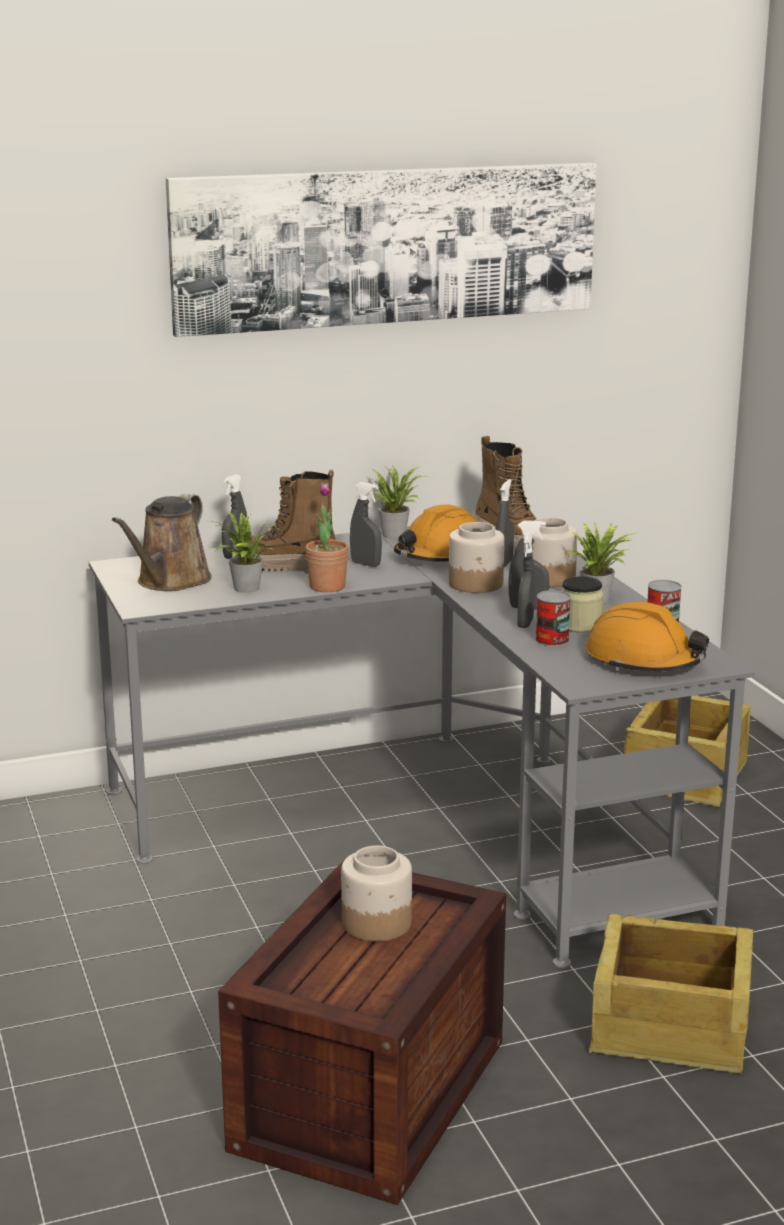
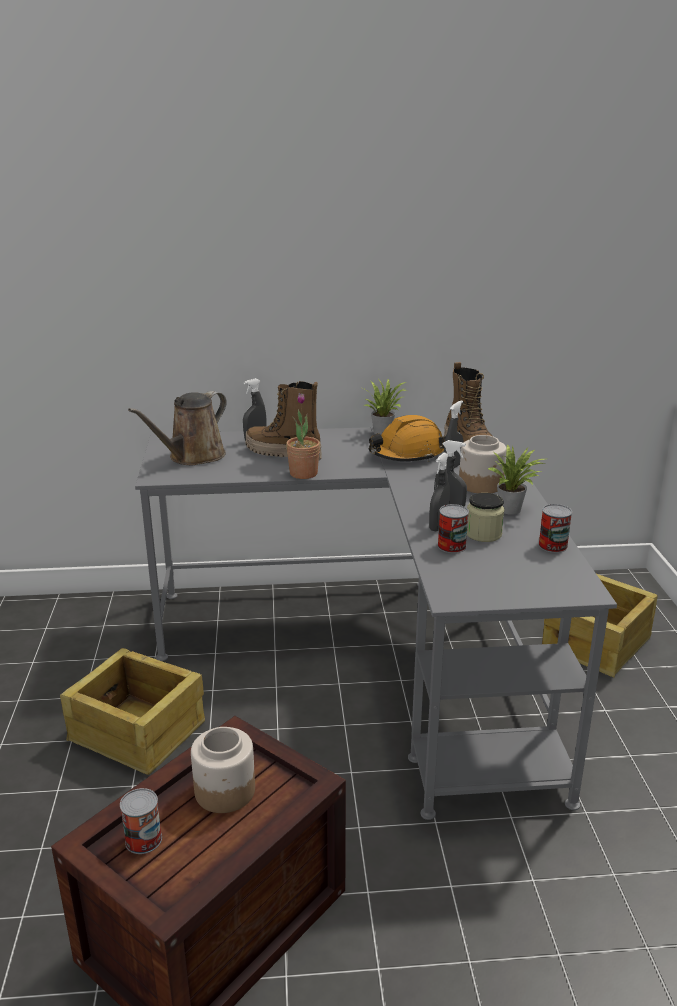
camera: 15 degrees right, 5 degrees up
(243, 589) = (240, 469): potted plant -> none
(314, 974) = (143, 839): none -> can
(365, 564) = (345, 456): grey spray bottle -> none
(387, 246) = (389, 204): picture -> none
(476, 584) = (419, 484): jar -> none
(644, 661) = (520, 579): orange hard hat -> none
(672, 1028) = (496, 906): crate -> crate (137, 733)

